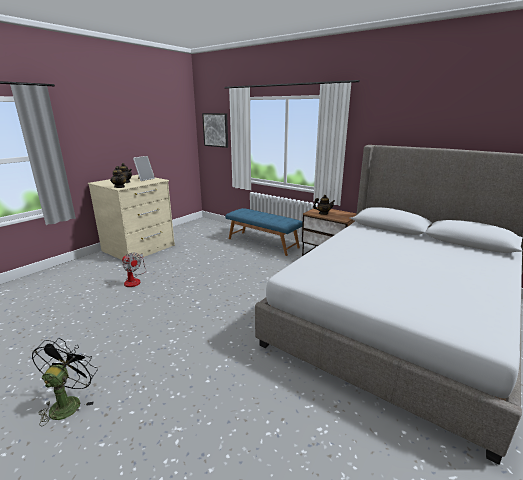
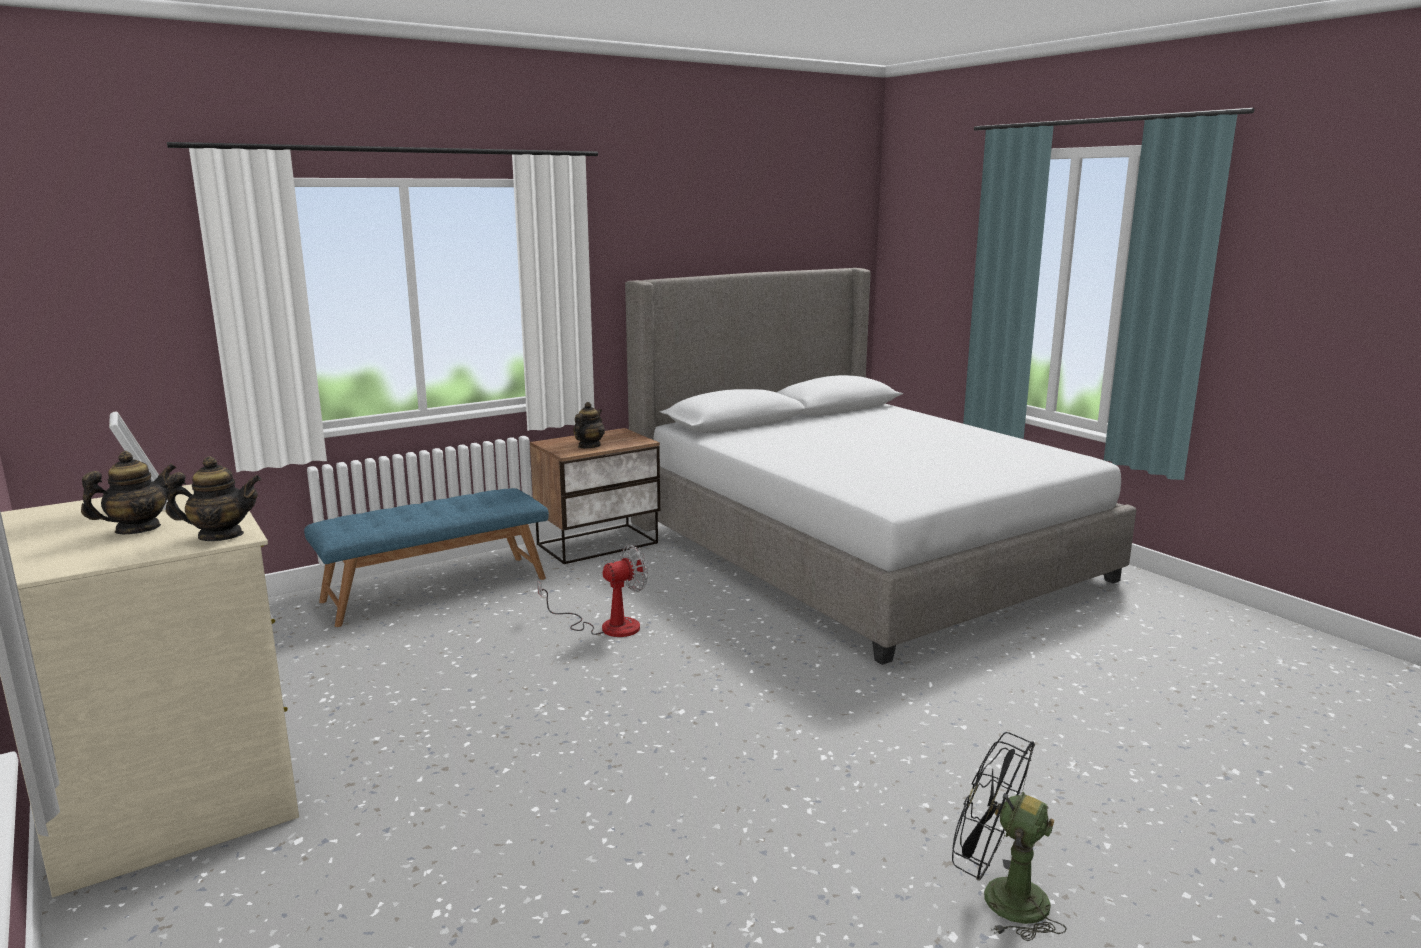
camera: 70 degrees left, 5 degrees down
(134, 280) = (457, 806): fan -> fan (607, 626)
(216, 130) = (101, 292): picture -> none

